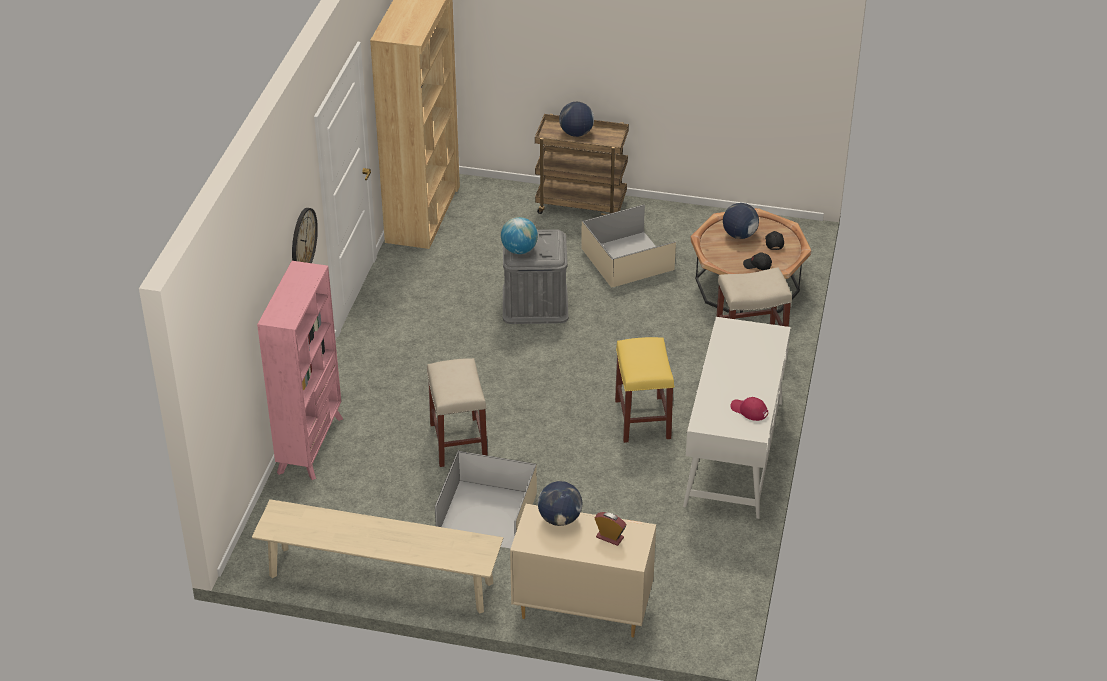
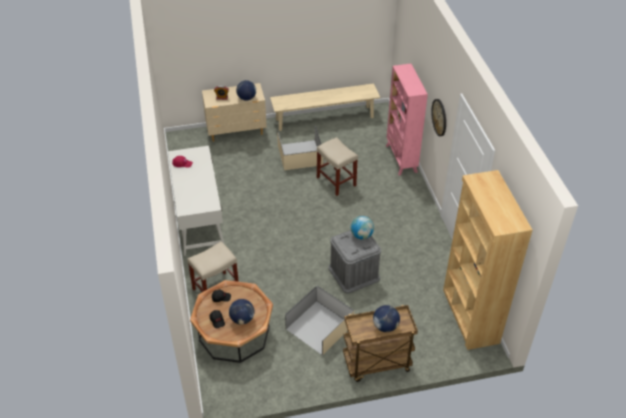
camera: 155 degrees right, 5 degrees up
(642, 418) = (254, 222): yellow stool -> none

